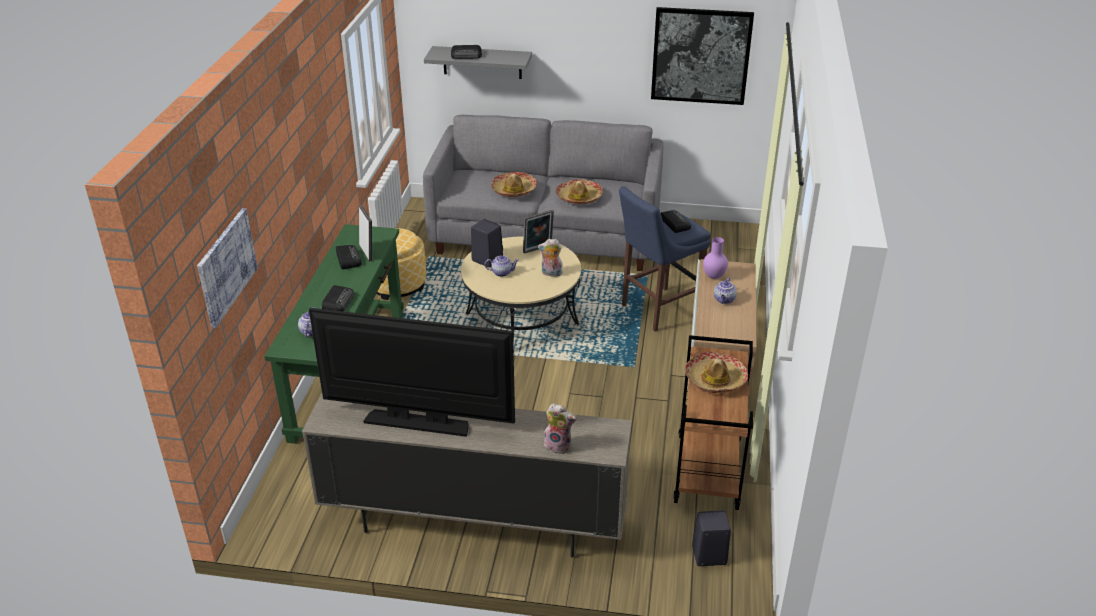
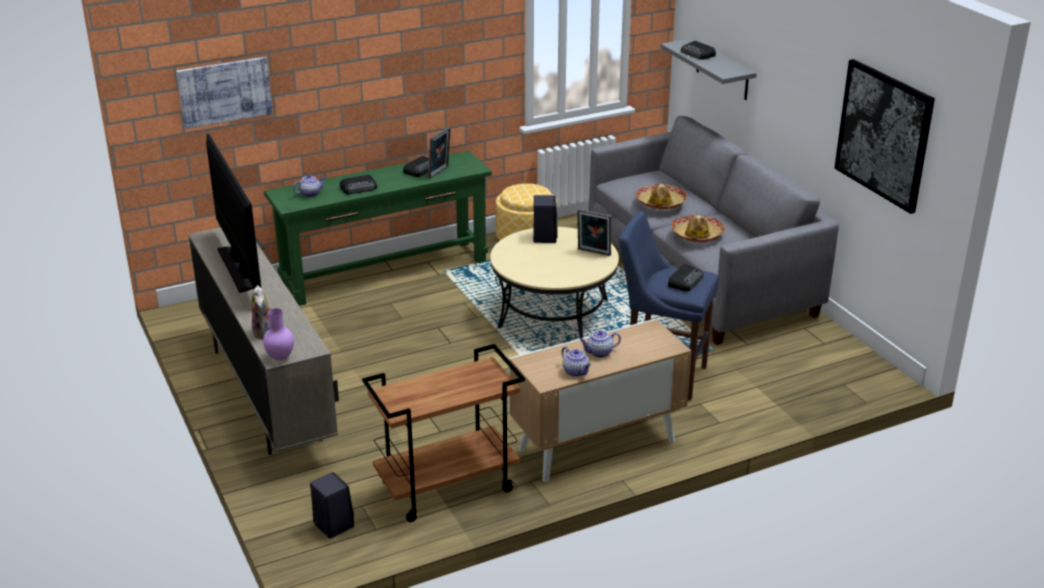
camera: 55 degrees right, 5 degrees down
(502, 272) = (534, 250): teapot -> teapot (576, 372)
(551, 274) = (563, 272): plush toy -> none
(714, 276) = (634, 336): purple vase -> purple vase (280, 358)
(715, 379) = (453, 383): hat -> none

